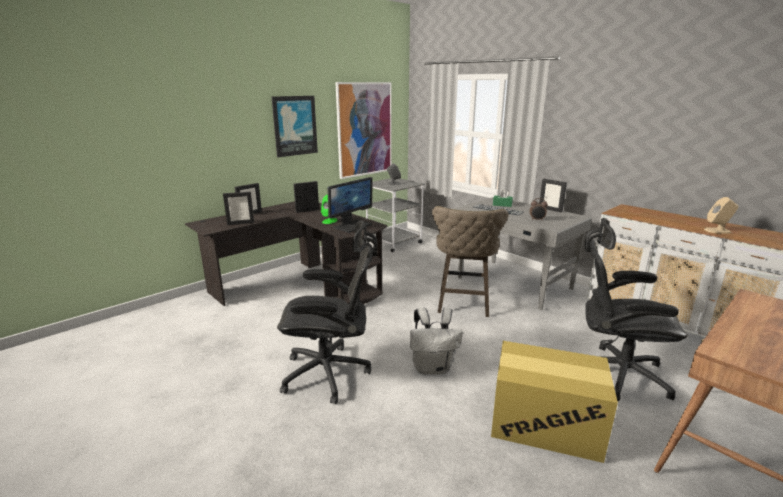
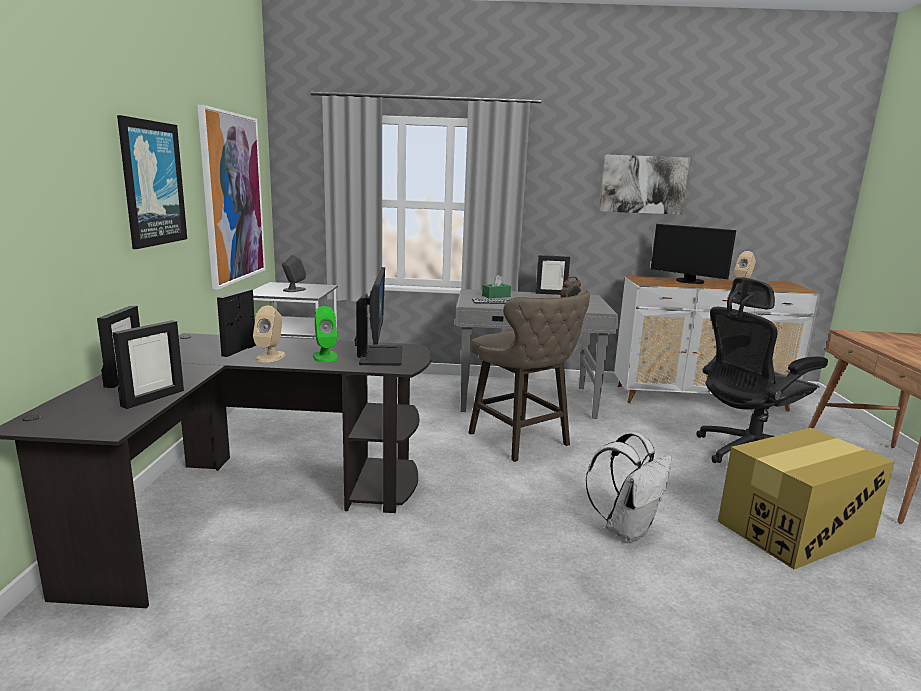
camera: 45 degrees left, 5 degrees down
(310, 216) = (270, 357): none -> beige speaker
(330, 373) = (543, 607): office chair -> none
(648, 125) = (643, 184): none -> picture
(668, 218) = (688, 281): none -> monitor

